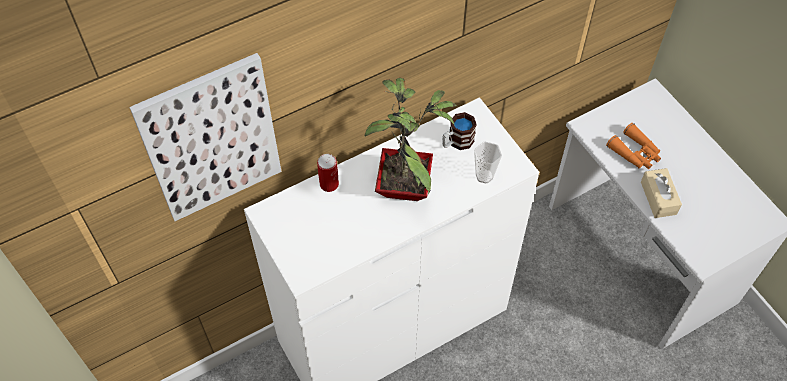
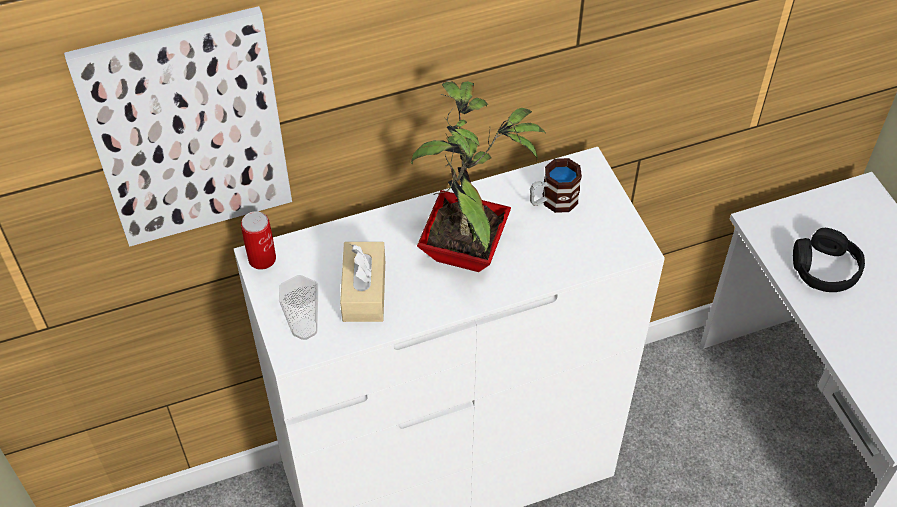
camera: 10 degrees right, 5 degrees down
(329, 184) = (359, 232): can -> can (262, 259)
(484, 176) = (583, 252): cup -> cup (304, 328)
(635, 153) = (824, 268): orange binoculars -> black headphones
(658, 198) = (849, 335): beige tissue box -> beige tissue box (364, 291)

